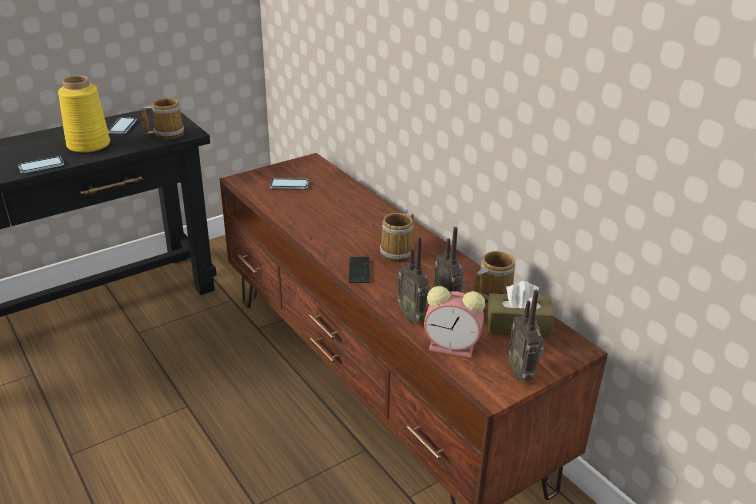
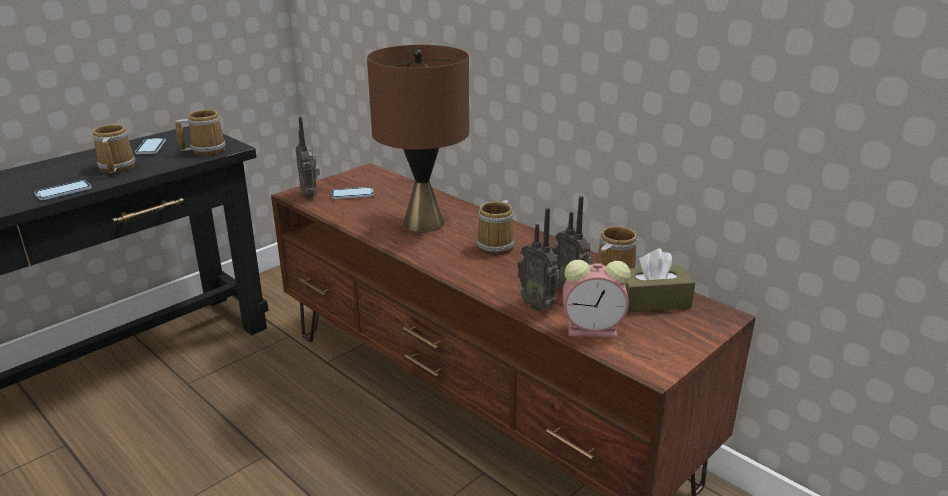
camera: 10 degrees left, 5 degrees down
(88, 145) = (115, 168): yellow vase -> mug
(342, 221) = (424, 223): none -> brown table lamp
(359, 271) = (461, 267): phone -> none
(522, 373) = (678, 346): radio -> radio (311, 195)

